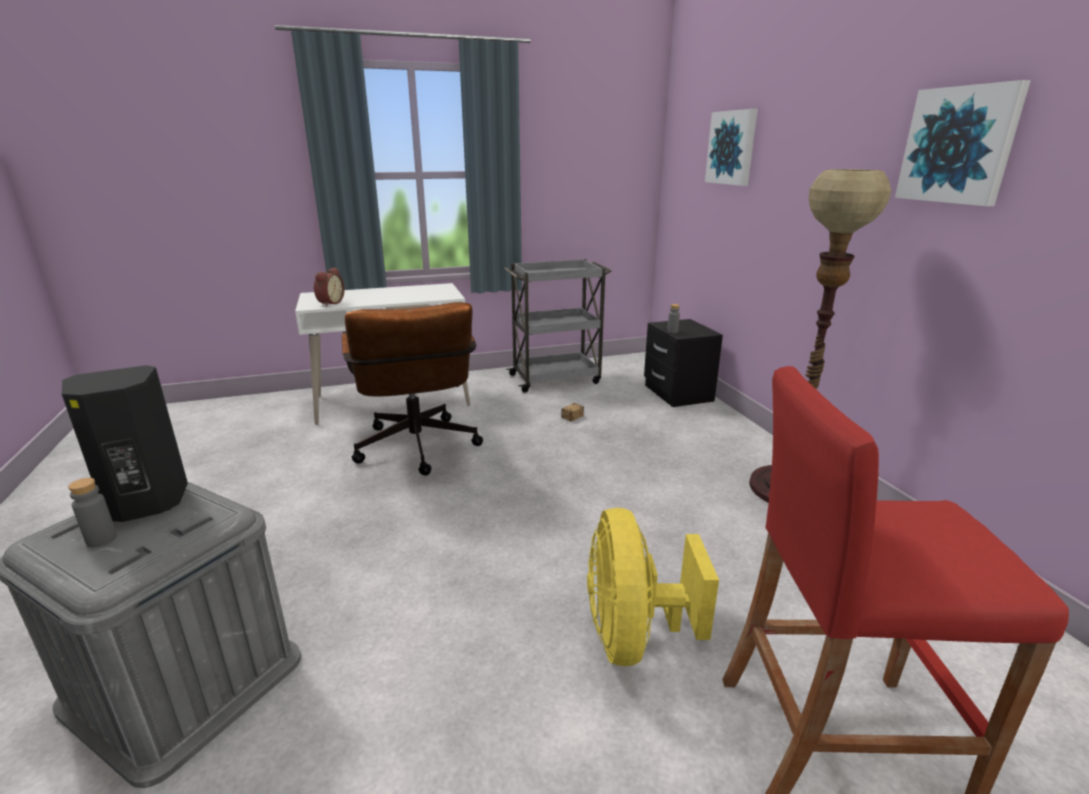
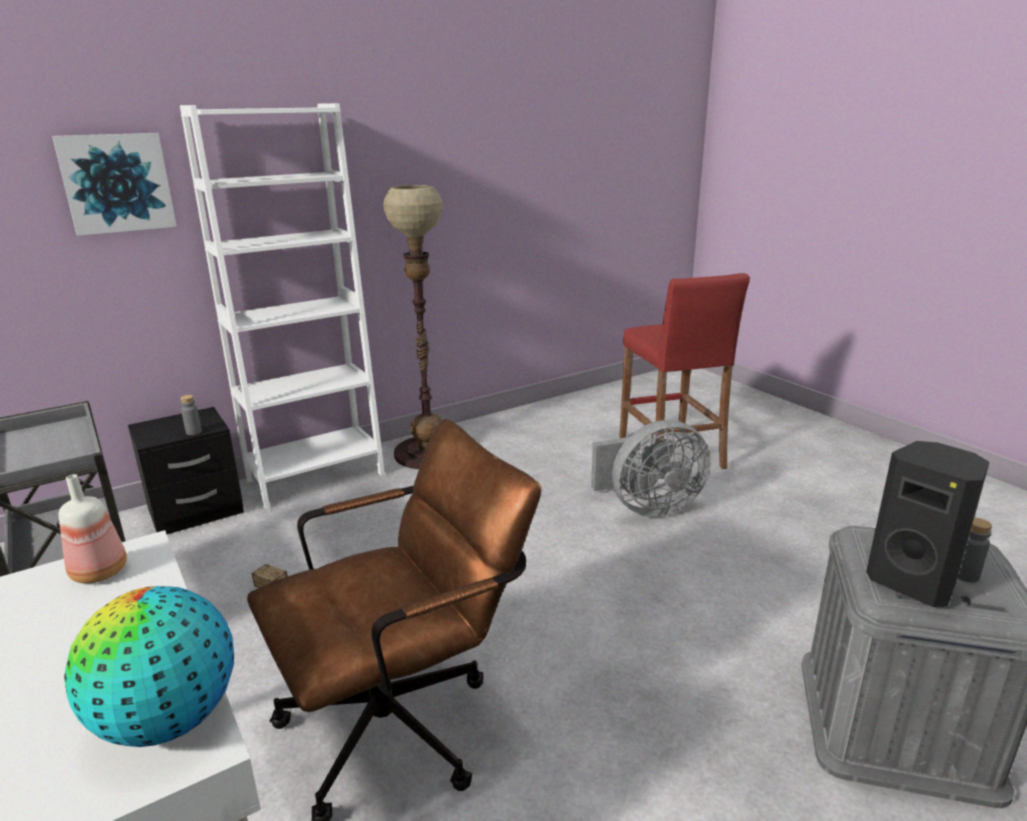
camera: 105 degrees left, 0 degrees up
(329, 303) = (167, 721): alarm clock -> globe
(439, 293) = (100, 571): none -> bottle
(633, 636) = (648, 507): yellow fan -> grey fan
(731, 431) = (315, 477): none -> white bookcase
(958, 145) = (419, 162): picture -> none

